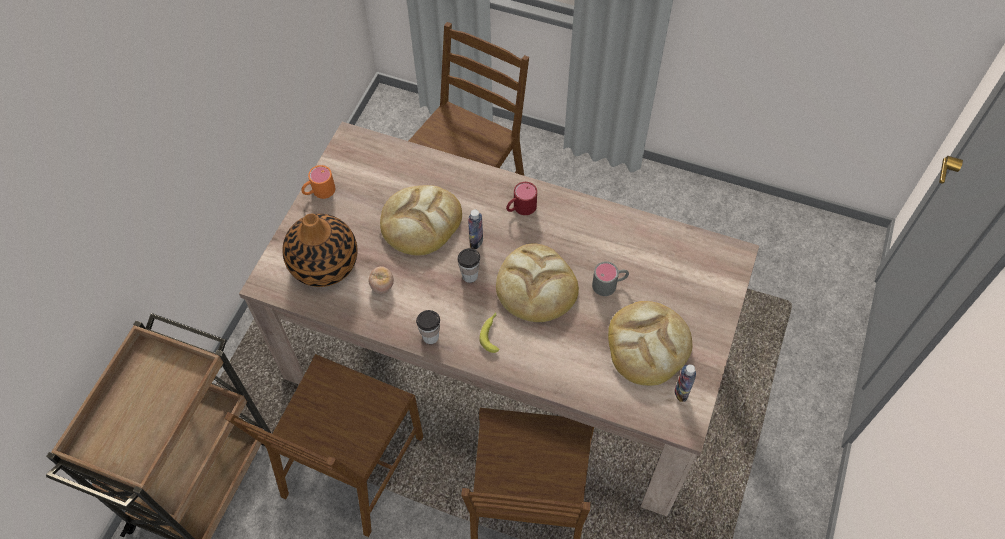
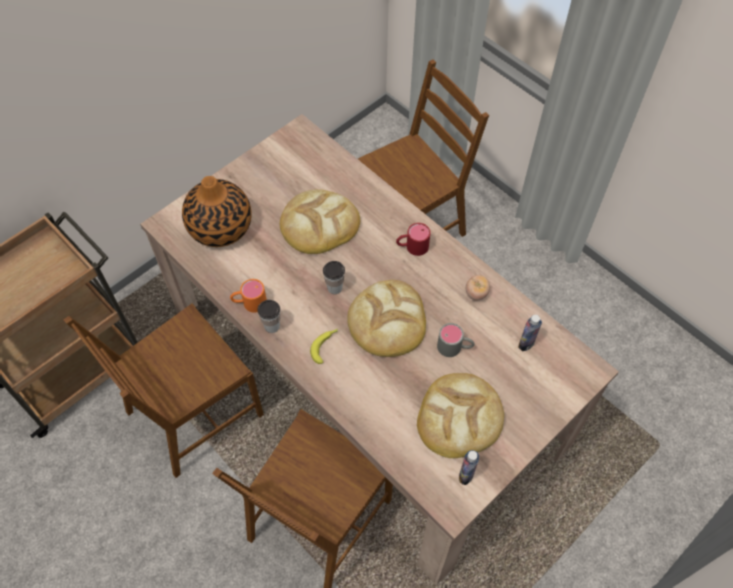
camera: 25 degrees right, 0 degrees up
(319, 191) = (250, 165): orange mug -> orange mug (249, 303)
(382, 286) = (256, 265): tomato -> tomato (476, 293)
(476, 241) = (357, 260): bottle -> bottle (526, 344)

